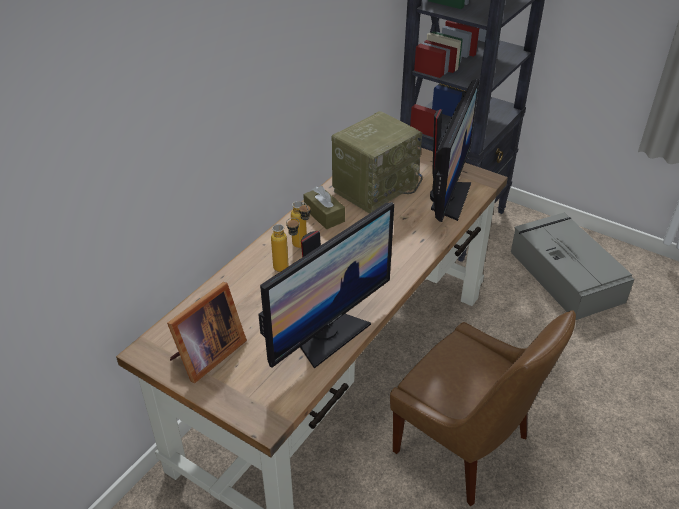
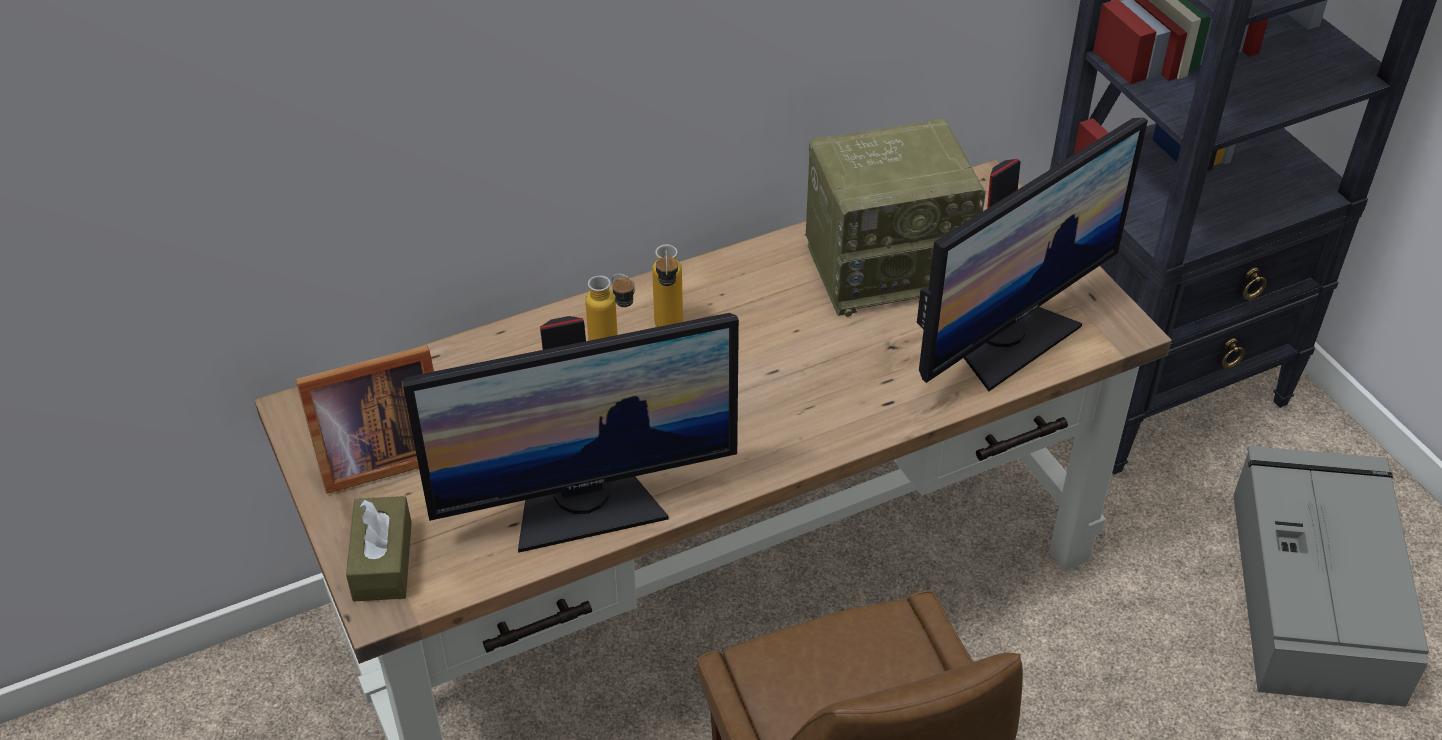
camera: 30 degrees right, 5 degrees up
(324, 215) = (753, 285): brown tissue box -> brown tissue box (382, 561)

